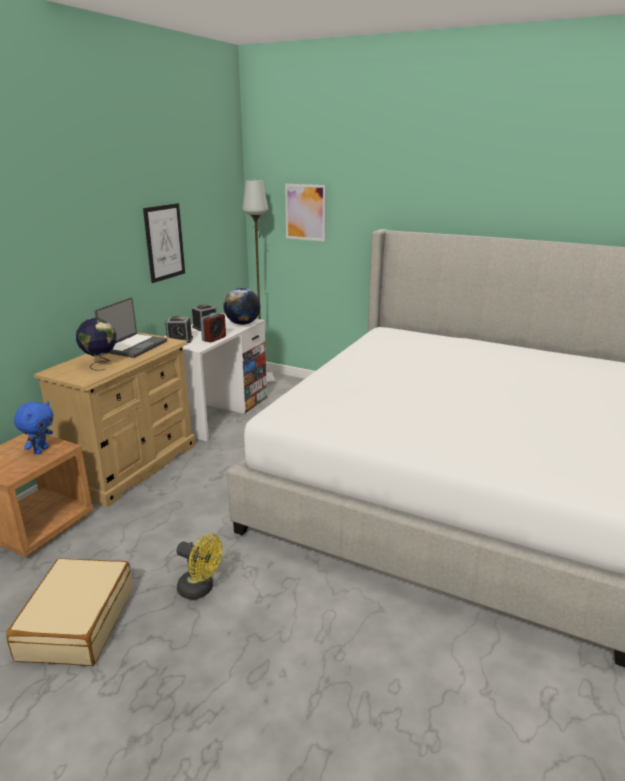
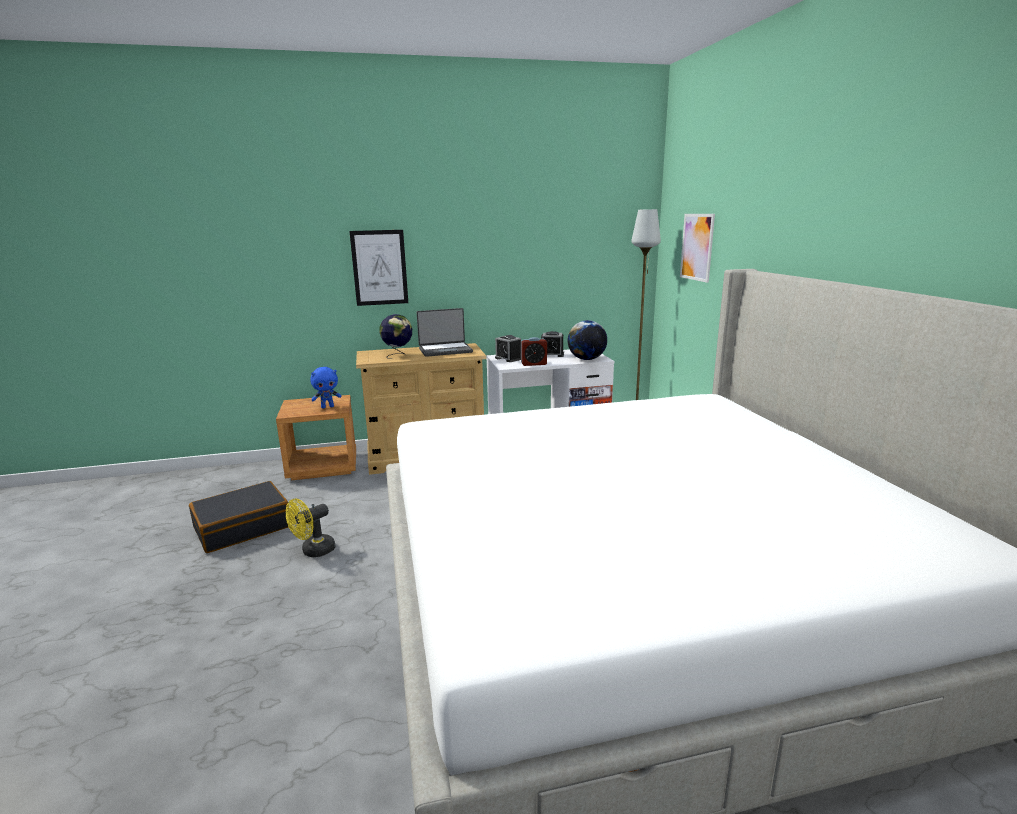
camera: 50 degrees right, 5 degrees down
(77, 622) = (242, 527): beige suitcase -> black suitcase
(164, 242) = (524, 265): picture -> picture (379, 268)
(200, 589) = (313, 551): yellow fan -> yellow fan turned 60 degrees clockwise

